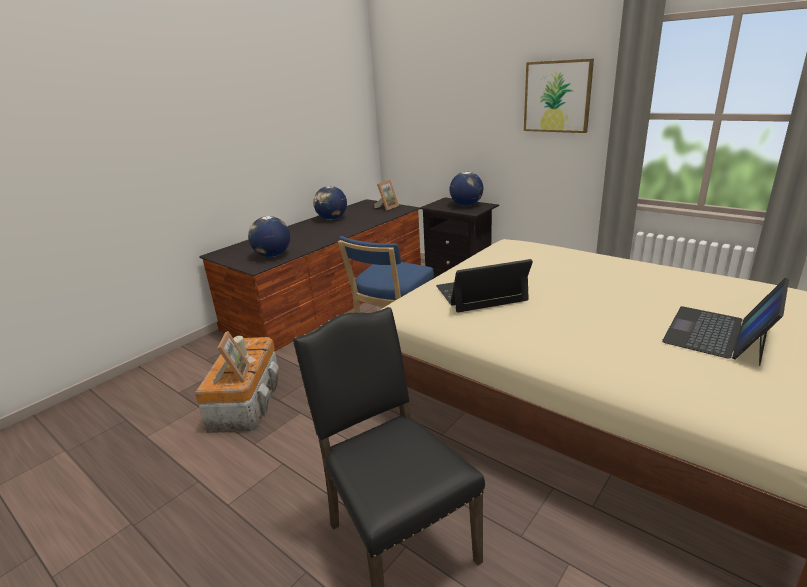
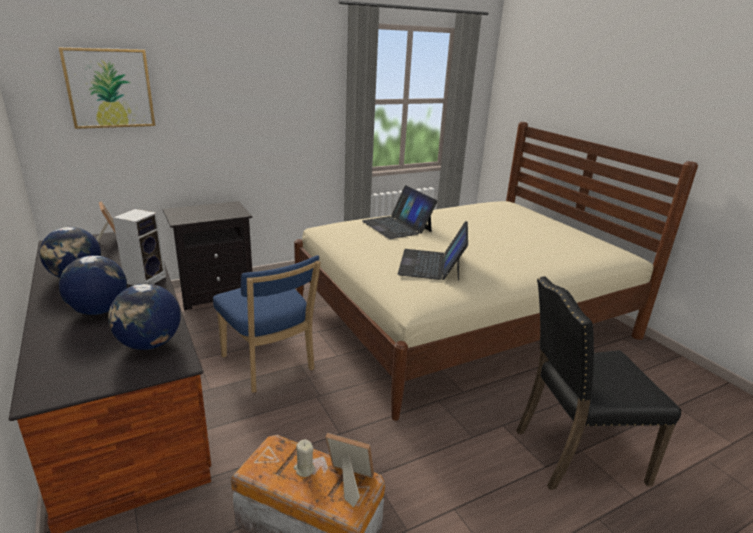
camera: 70 degrees left, 0 degrees up
(345, 230) = (146, 279): none -> speaker
(466, 205) = (212, 209): globe -> globe (98, 310)
(557, 96) = (289, 86): picture -> picture (109, 88)
(719, 334) = (541, 231): laptop -> laptop (397, 226)

